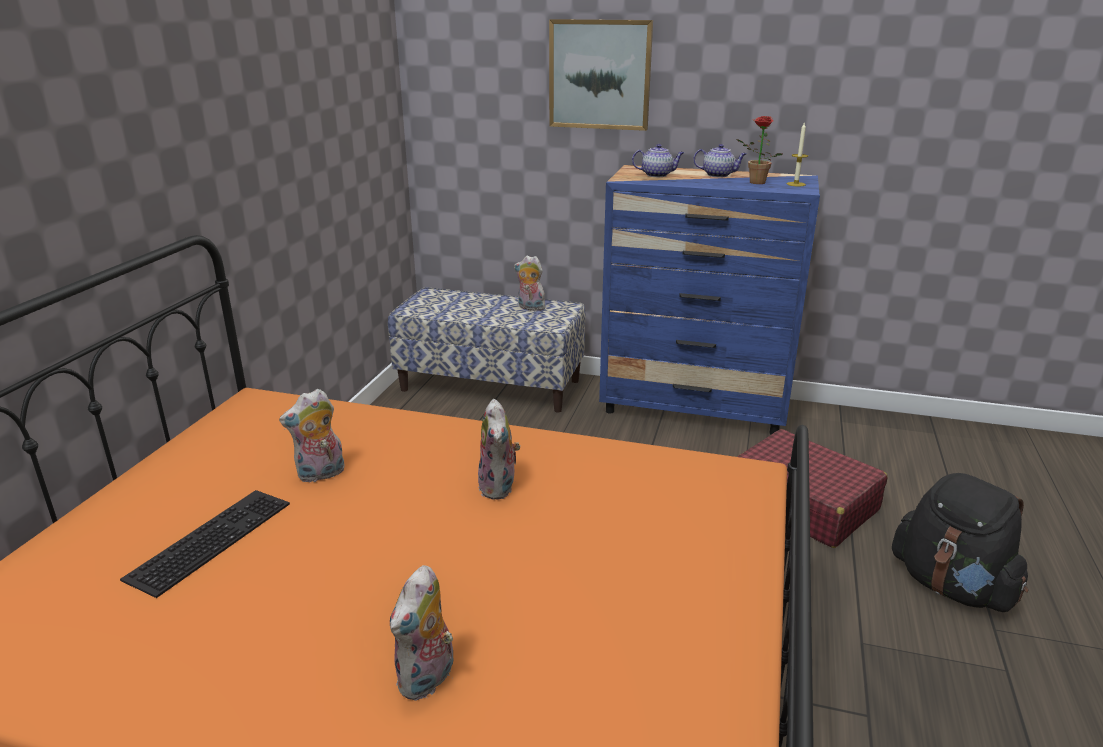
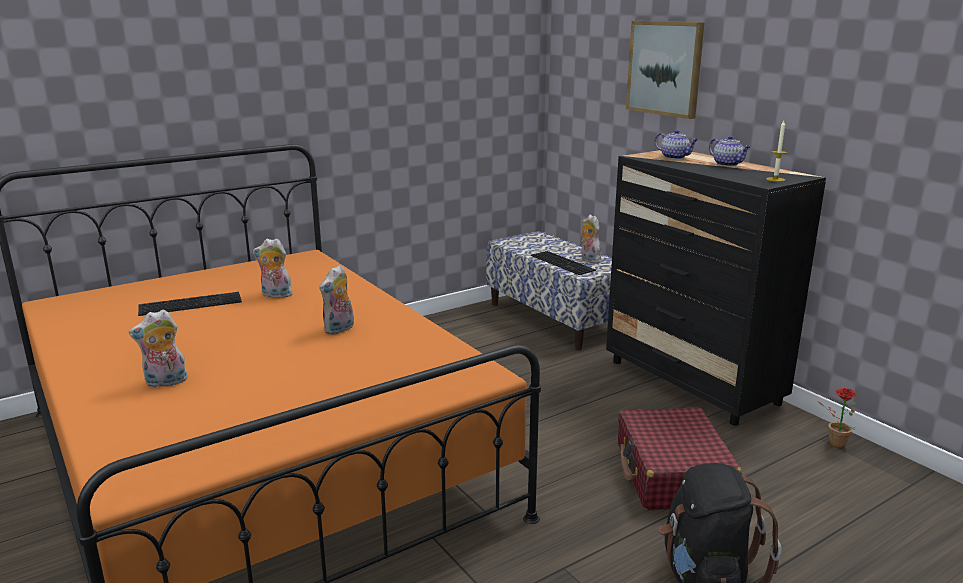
camera: 40 degrees right, 5 degrees down
(513, 318) = (564, 262): none -> keyboard
(695, 407) = (692, 383): blue dresser -> black dresser
(754, 183) = (740, 173): potted plant -> potted plant (833, 443)

